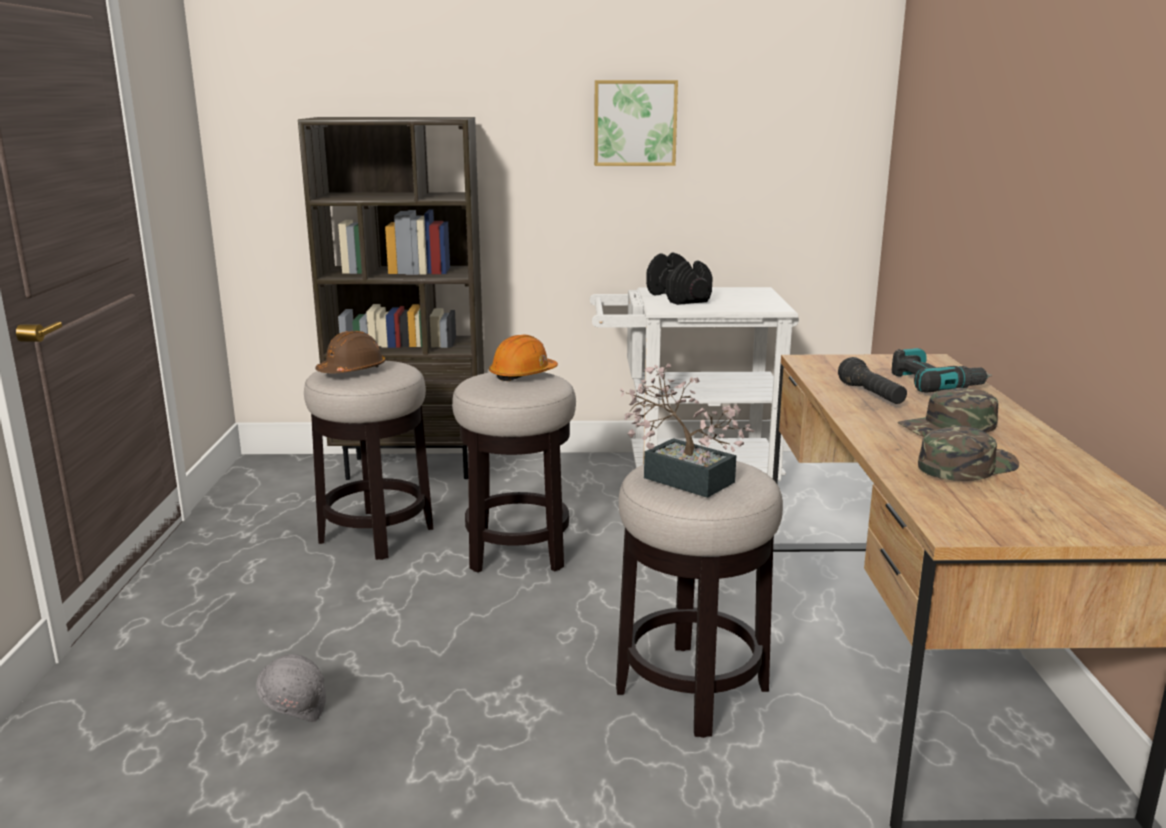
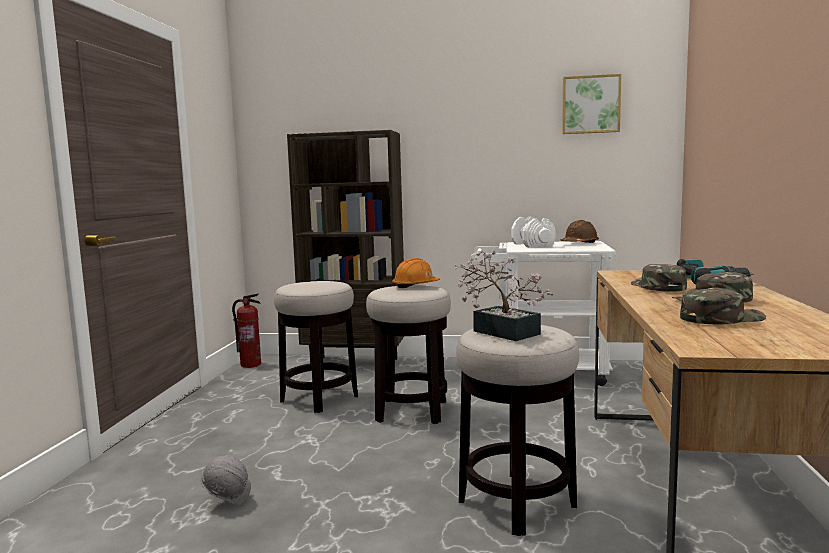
camera: 10 degrees right, 10 degrees down
(249, 475) = (251, 364): none -> fire extinguisher
(352, 371) = (305, 284): brown hard hat -> brown hard hat (579, 244)
(635, 123) = (503, 133): picture -> picture (590, 104)
(679, 297) = (533, 245): black dumbbell -> white dumbbell
(871, 395) = (657, 287): black flashlight -> green cap

